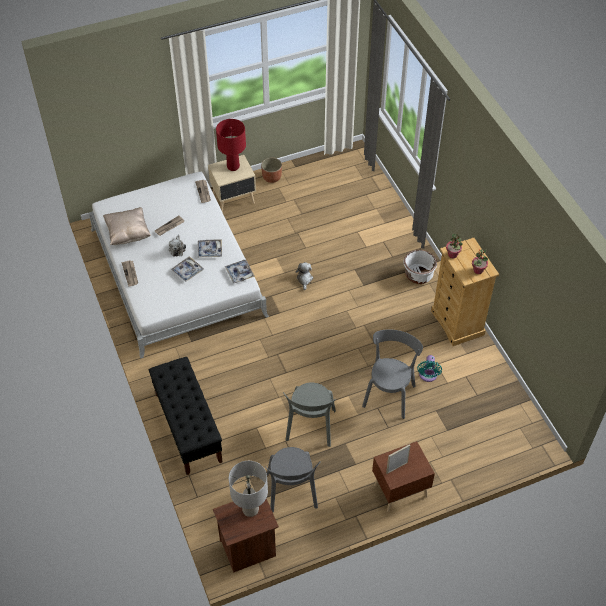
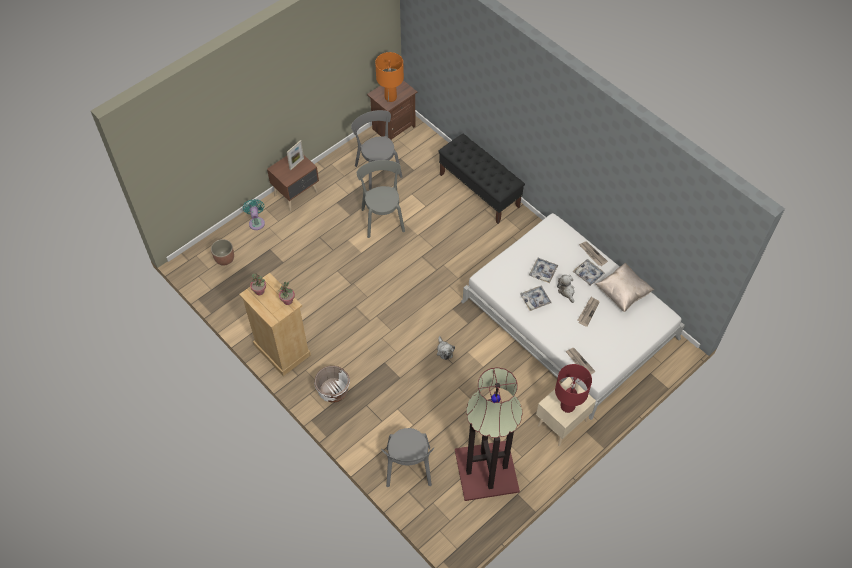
camera: 160 degrees right, 5 degrees up
(239, 273) = (494, 285): tray -> tray (588, 274)
(250, 510) = (390, 97): grey table lamp -> orange table lamp
(271, 177) = (536, 468): planter -> planter (224, 258)
(311, 185) = (487, 471): none -> floor lamp
(389, 393) = (326, 264): grey chair -> grey chair (408, 469)
(428, 376) = (297, 290): turquoise fan -> turquoise fan (256, 222)

